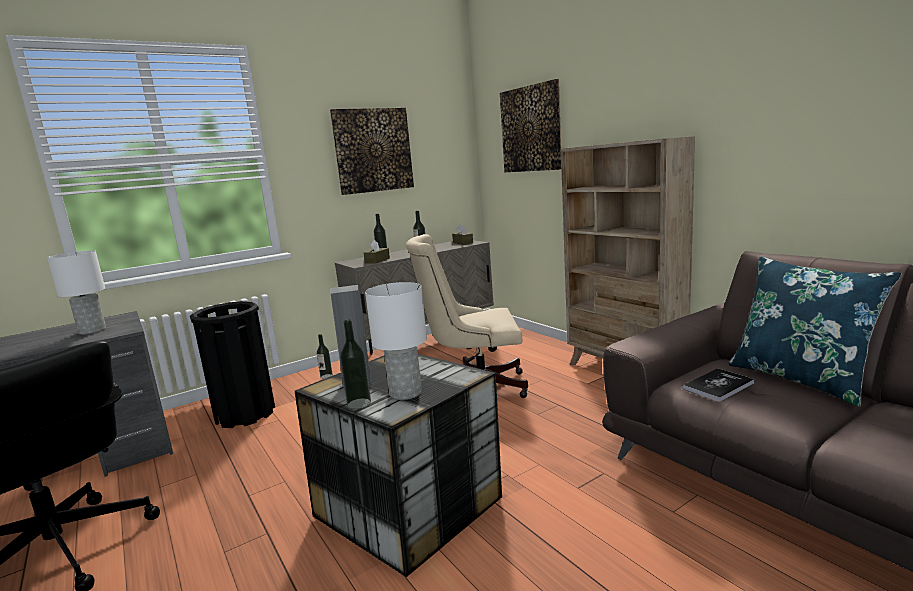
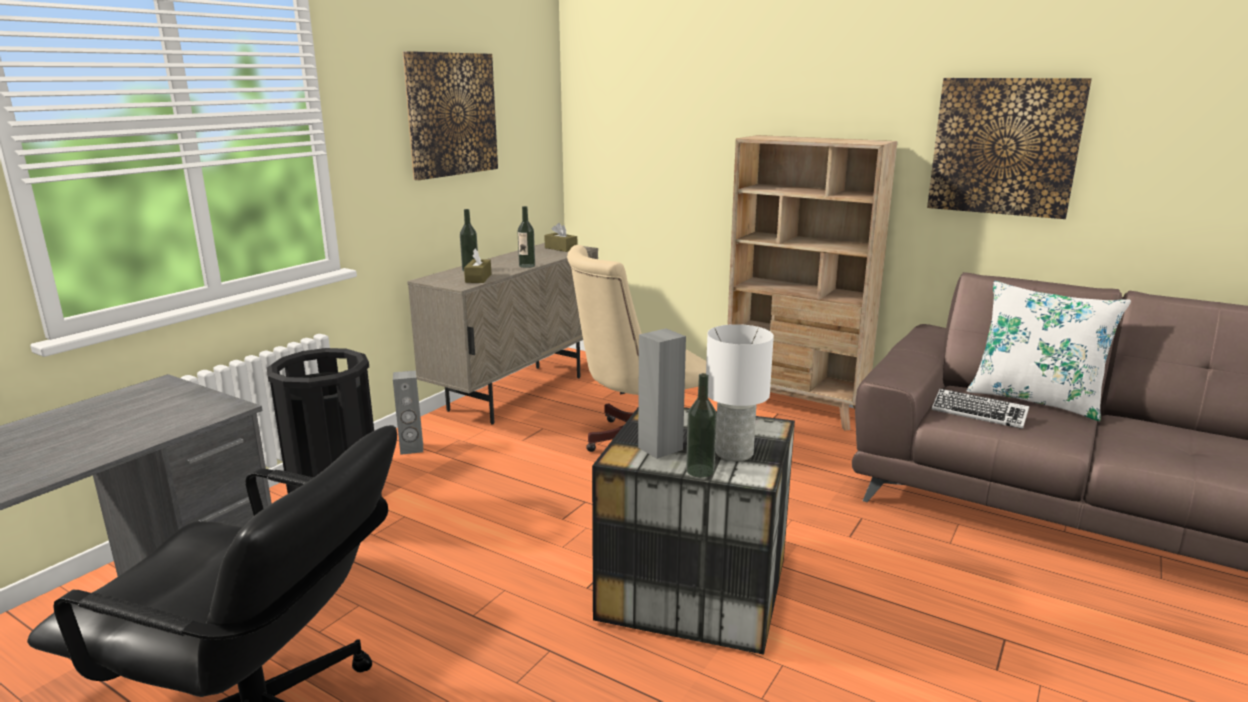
camera: 25 degrees left, 5 degrees up
(91, 331) = (155, 412): white table lamp -> none
(326, 376) = (411, 449): bottle -> grey speaker
(531, 129) = (663, 101): picture -> picture (1004, 147)
(718, 386) = (978, 414): book -> keyboard
(800, 378) = (1035, 400): blue pillow -> white pillow

